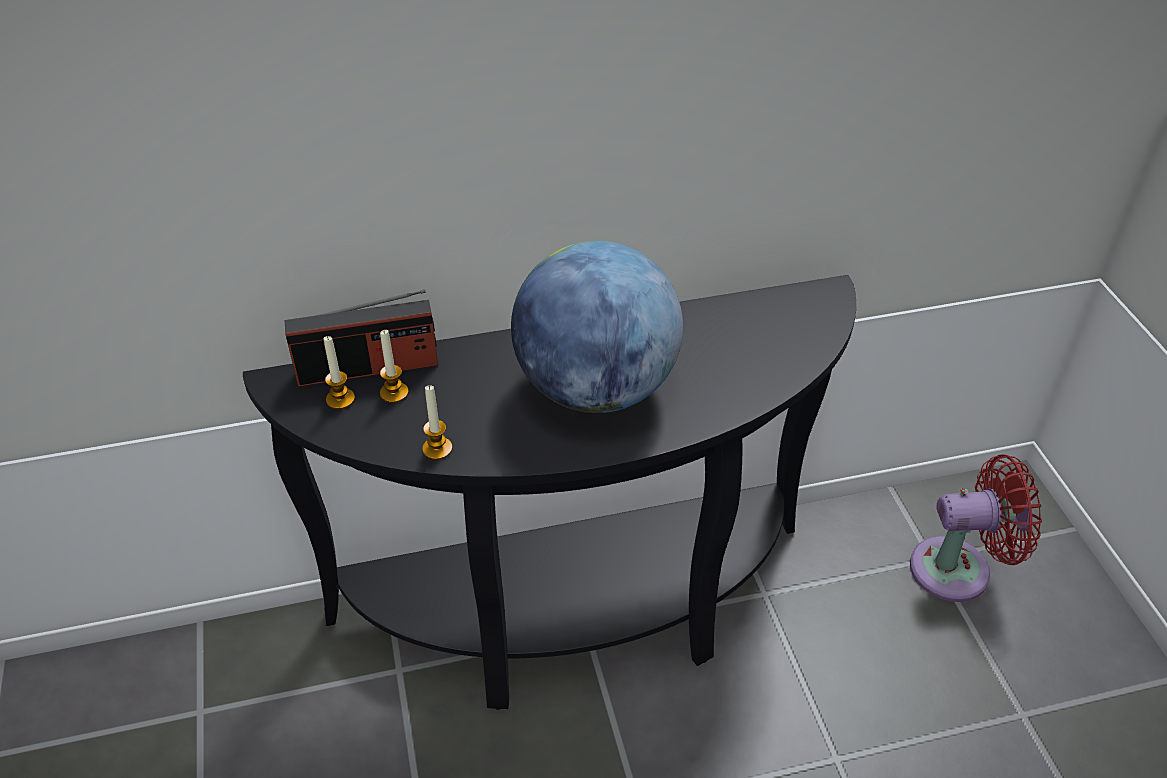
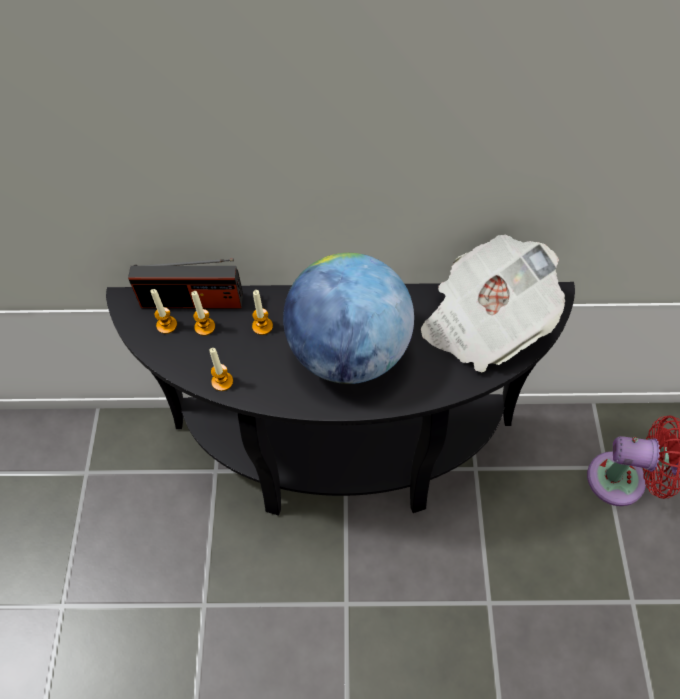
camera: 15 degrees right, 15 degrees up
(472, 380) = (262, 326): none -> candle
(756, 331) = (484, 322): none -> newspaper

